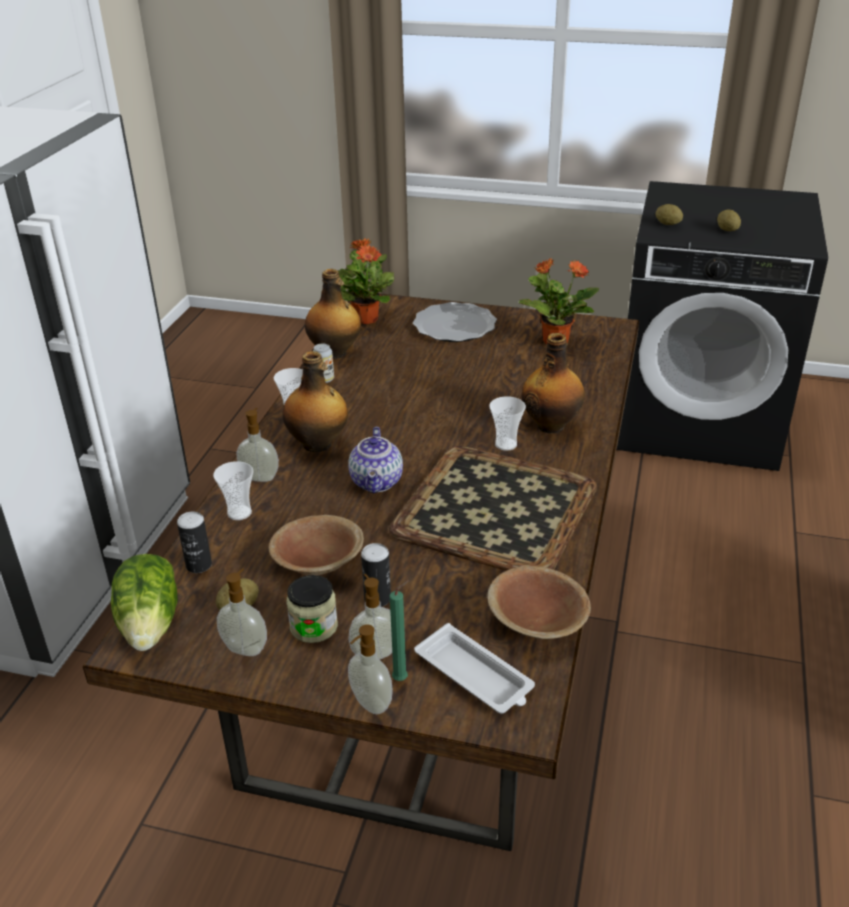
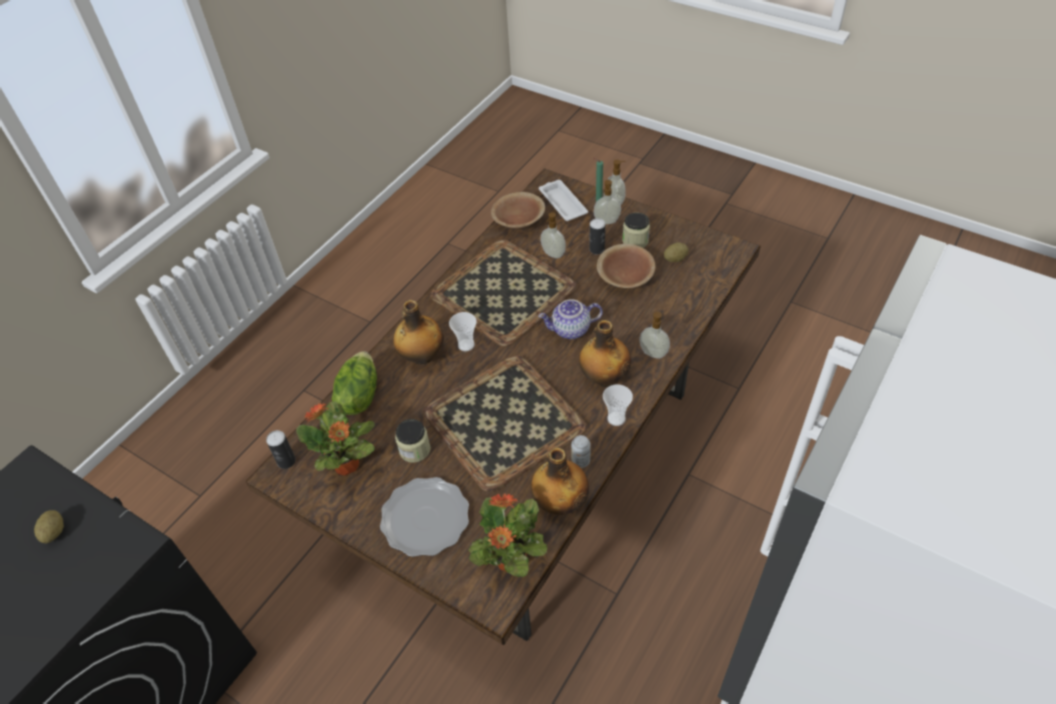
camera: 160 degrees left, 15 degrees up
(151, 623) = (725, 259): lettuce -> lettuce (358, 396)
(199, 565) = (698, 290): can -> can (286, 461)
(239, 513) = (670, 325): cup -> none
(246, 648) = (673, 237): soap dispenser -> soap dispenser (552, 254)
(378, 482) = (570, 330): teapot -> teapot turned 120 degrees counterclockwise
(419, 393) = (504, 419): none -> tray
(498, 359) = (415, 449): none -> jar
(668, 224) = (98, 569): potato -> none

